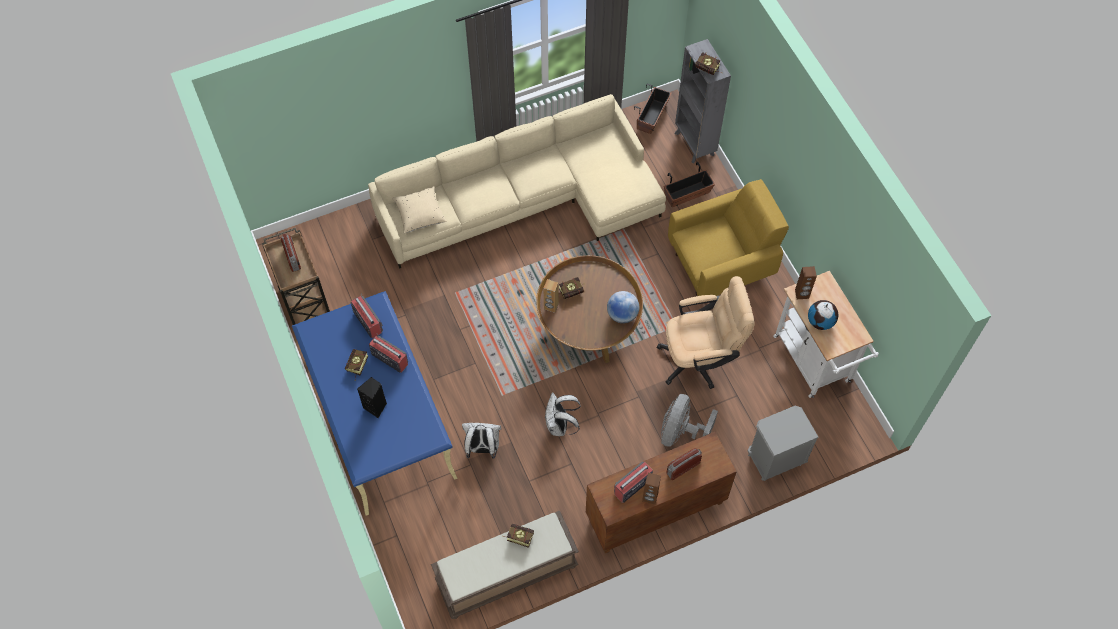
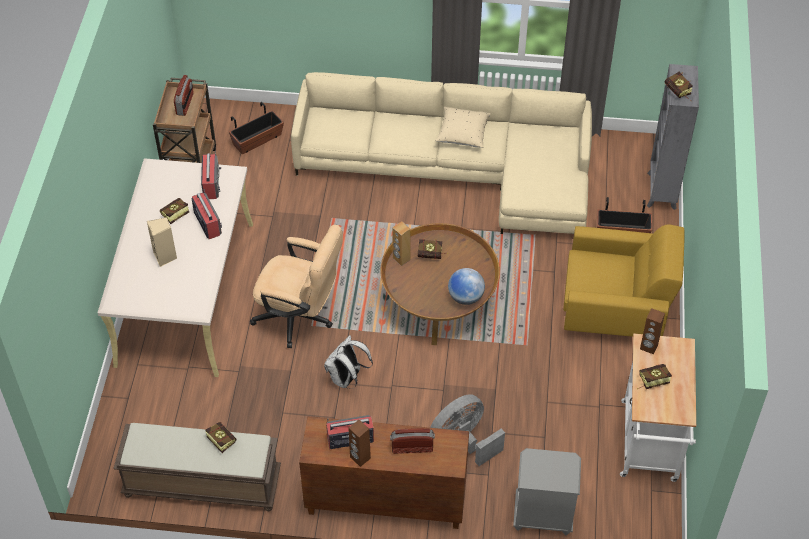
camera: 30 degrees right, 10 degrees down
(376, 407) = (165, 257): black speaker -> beige speaker
(380, 418) = (186, 292): blue desk -> beige desk
(420, 215) = (334, 127): beige pillow -> beige pillow (463, 134)
(482, 448) = (260, 363): white backpack -> none
(652, 116) = (634, 149): planter -> planter (257, 140)
(700, 359) = (530, 386): beige office chair -> beige office chair (300, 318)
(820, 322) = (650, 381): globe -> book

